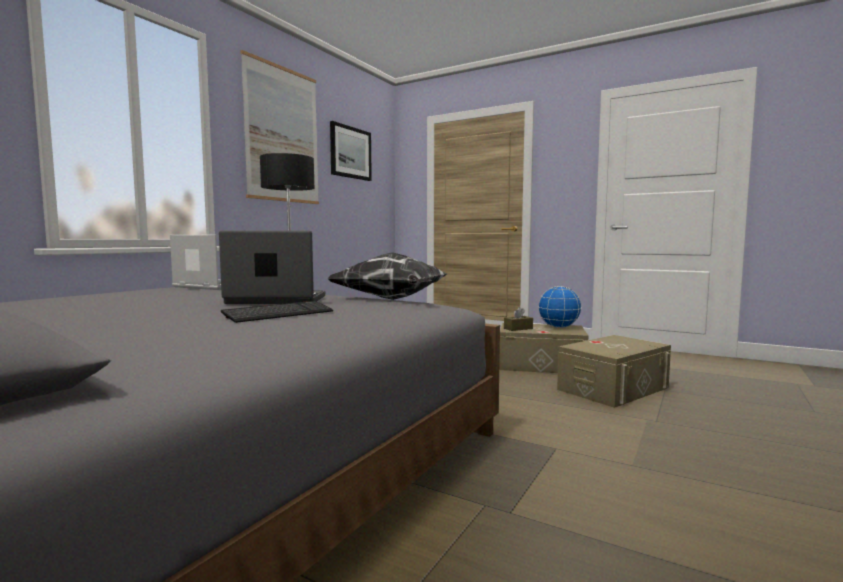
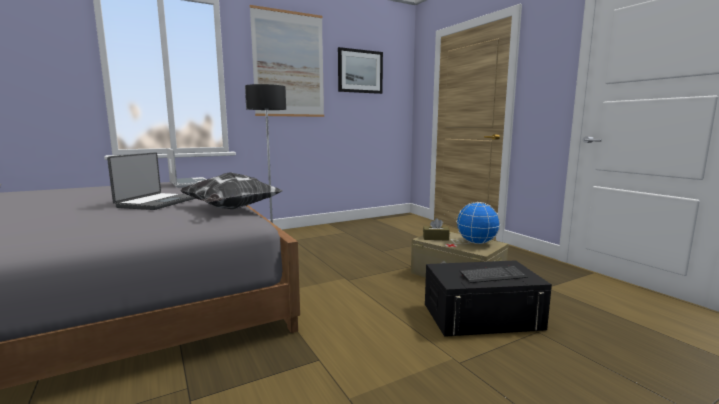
camera: 30 degrees right, 5 degrees up
(276, 300) = (156, 203): laptop -> laptop turned 75 degrees clockwise
(279, 314) = (99, 218): keyboard -> keyboard (492, 276)
(613, 389) = (481, 316): beige storage box -> black storage box

